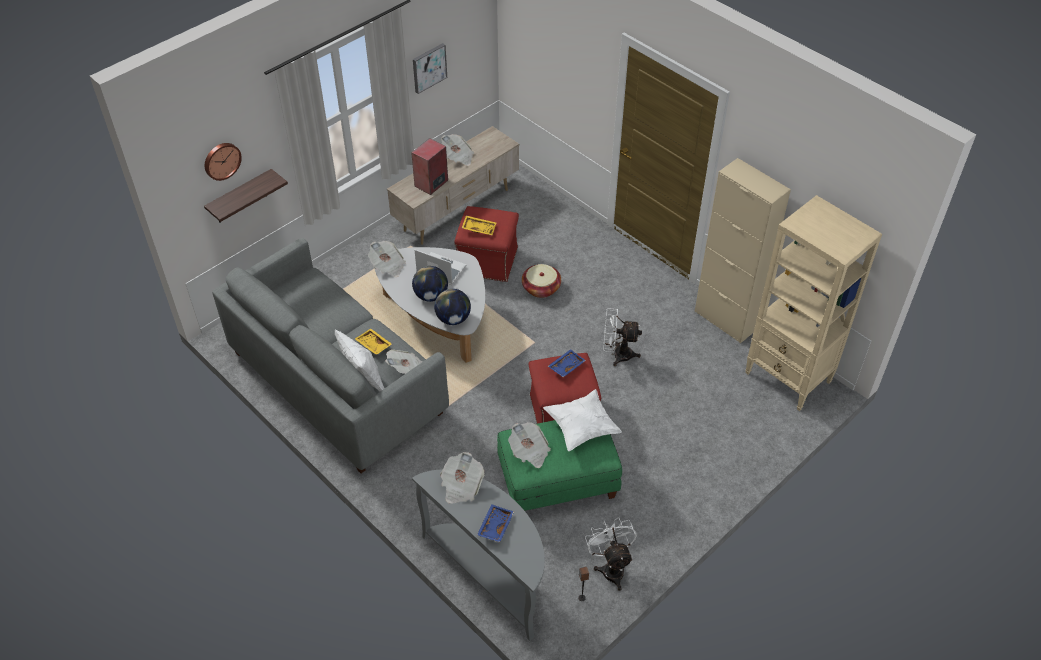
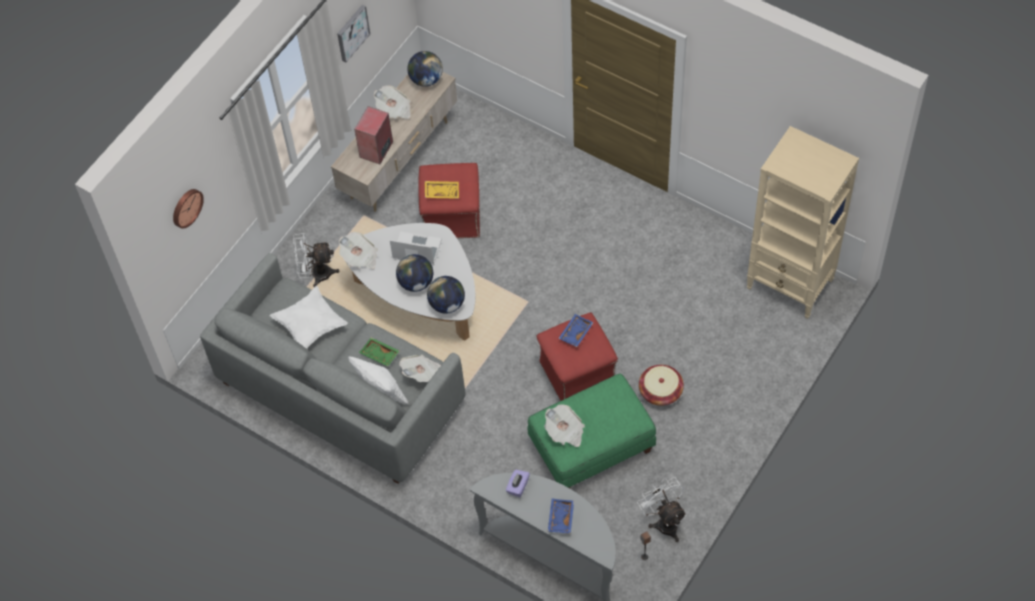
camera: 10 degrees left, 10 degrees up
(240, 197) = (203, 232): shelf -> none
(373, 345) = (379, 355): yellow tray -> green tray
(461, 486) = (517, 487): newspaper -> purple tissue box
(493, 140) = (426, 79): none -> globe
(541, 288) = (517, 236): basket -> basket (660, 391)
(581, 428) = (608, 395): white pillow -> white pillow (310, 326)
(617, 354) = (615, 296): white fan -> white fan (316, 274)
(725, 320) = (715, 232): beige cabinet -> none

